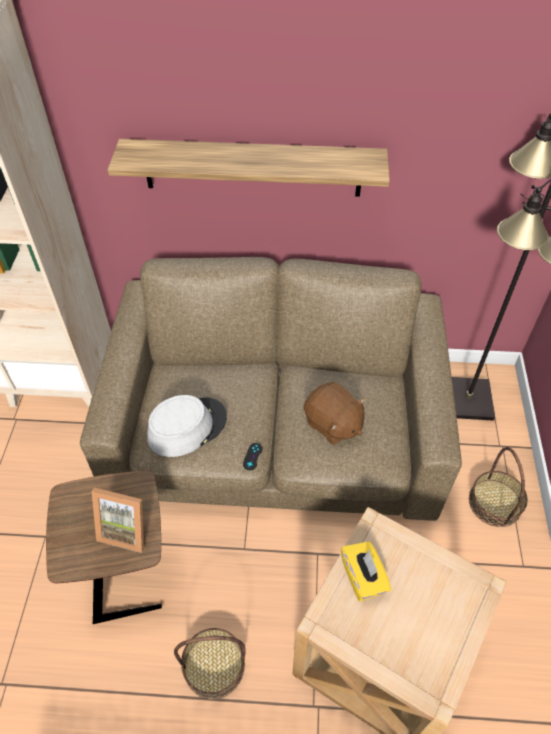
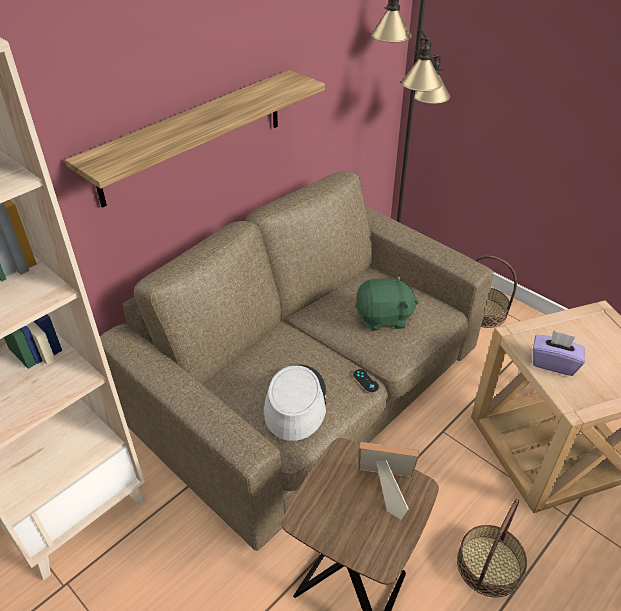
camera: 50 degrees left, 10 degrees down
(126, 528) = (383, 488): picture frame -> picture frame turned 135 degrees counterclockwise
(332, 424) = (384, 318): brown plush toy -> green plush toy
(363, 577) = (553, 363): yellow tissue box -> purple tissue box

